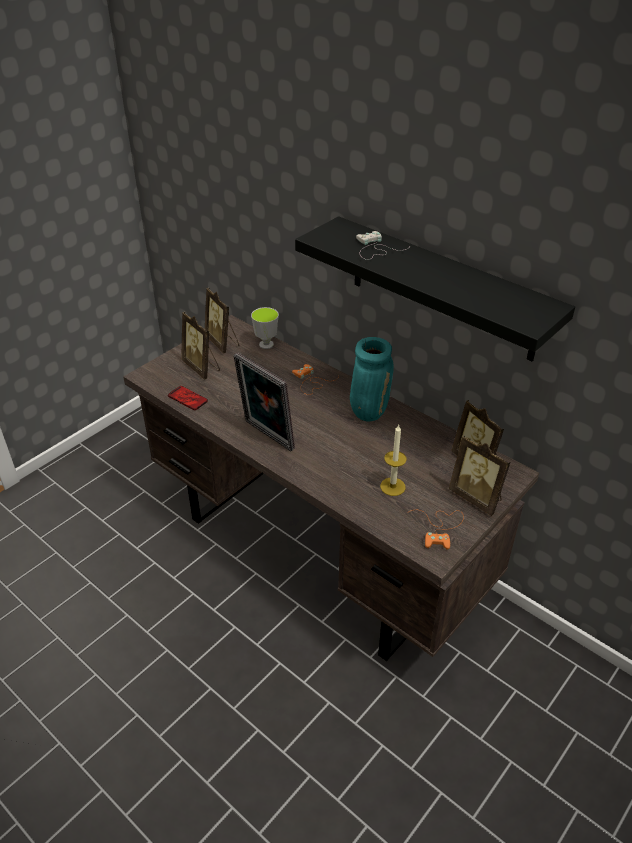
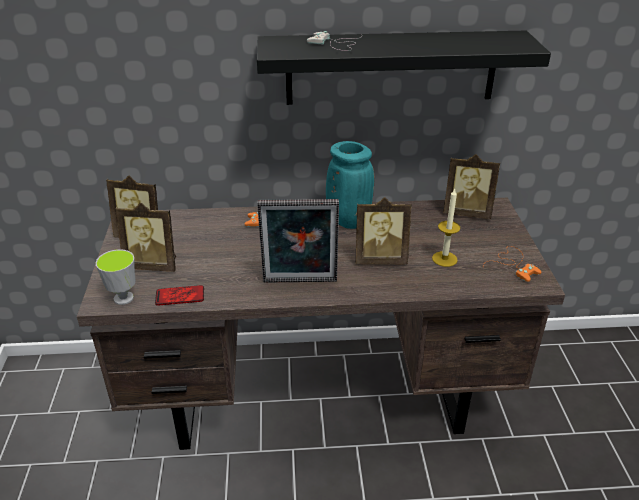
camera: 45 degrees left, 5 degrees down
(266, 344) = (187, 218): cup -> cup (123, 298)
(477, 498) = (502, 233): picture frame -> picture frame (380, 259)

